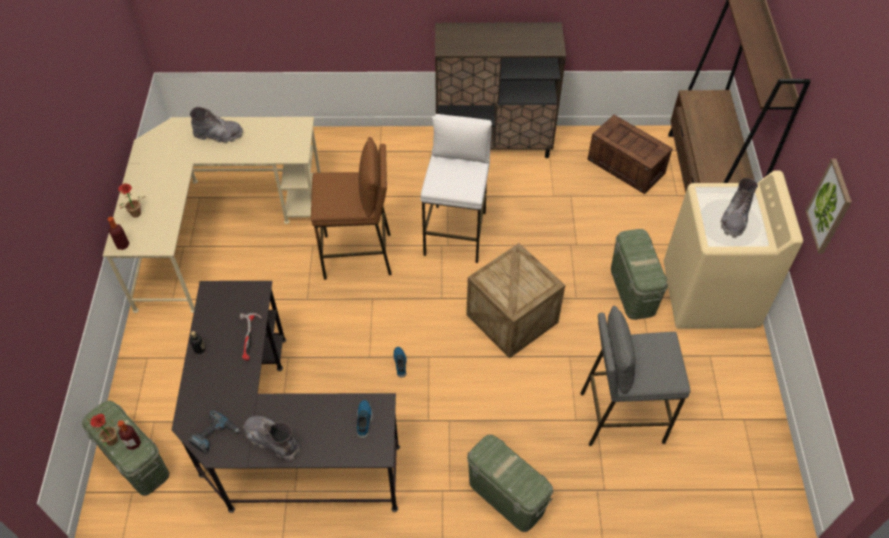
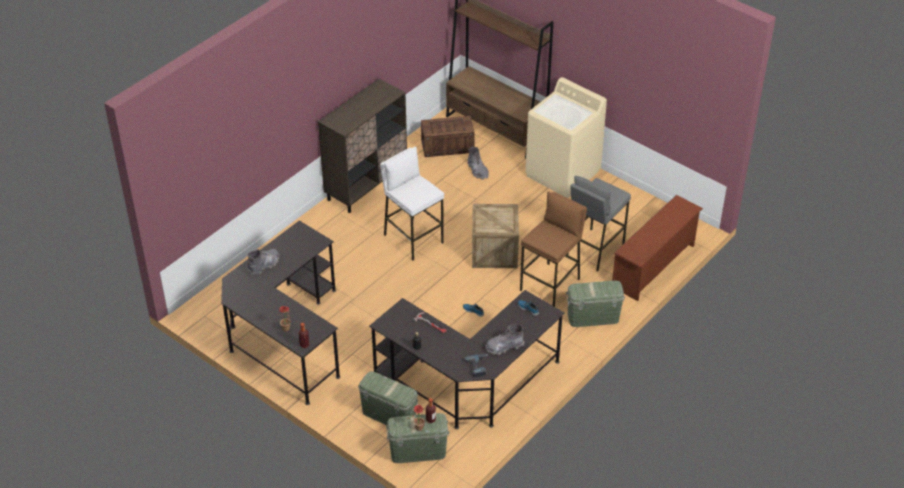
camera: 50 degrees left, 10 degrees down
(216, 227) = (284, 336): beige desk -> black desk
(358, 256) = (381, 287): brown stool -> brown stool (551, 285)
(633, 290) = (528, 197): green storage box -> green storage box (389, 415)
(663, 506) = (654, 267): none -> brown shoe rack
(735, 218) = (566, 111): grey boot -> grey boot (477, 170)
(829, 206) = (611, 71): picture -> none

